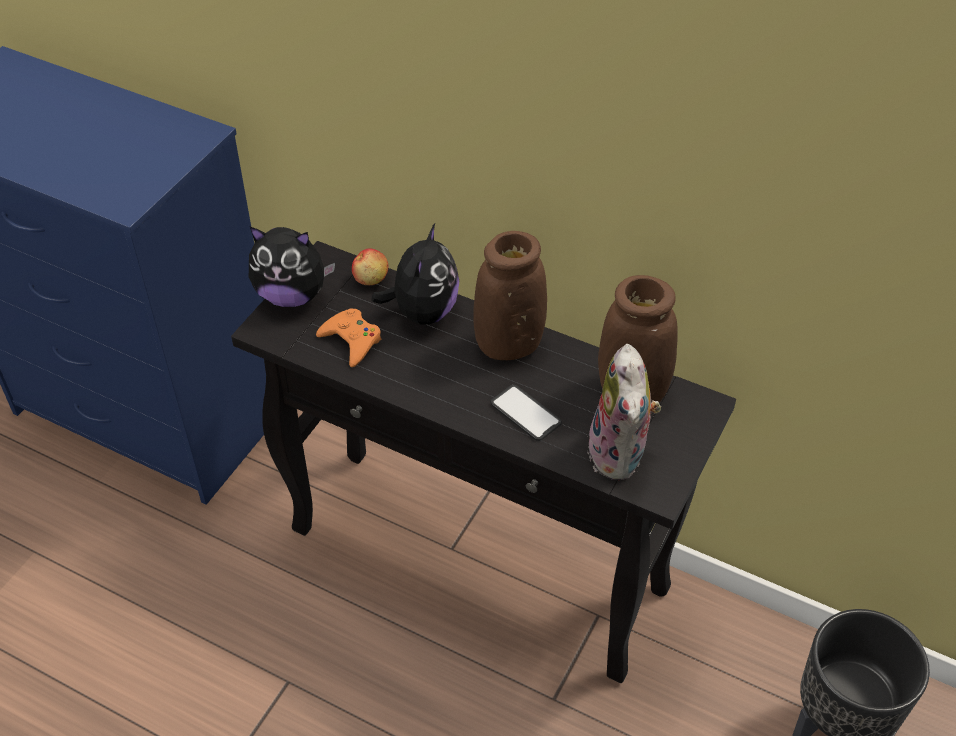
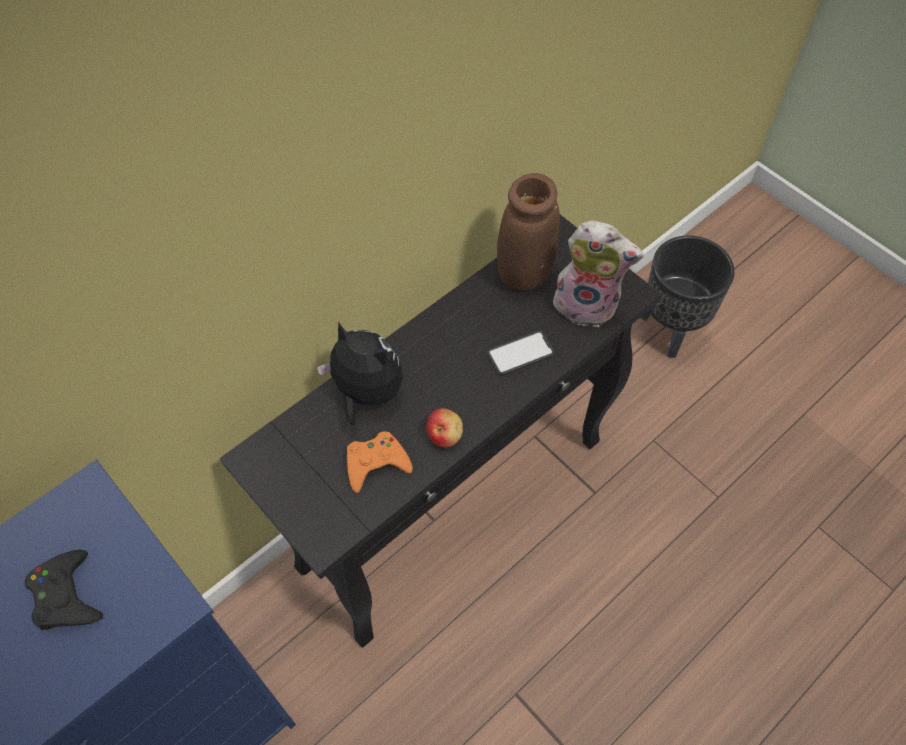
camera: 70 degrees left, 10 degrees up
(120, 153) = (66, 596): none -> black game controller
(292, 295) = (288, 501): plush toy -> none
(371, 278) = (300, 424): apple -> apple (444, 434)
(509, 344) = (437, 340): brown vase -> none

